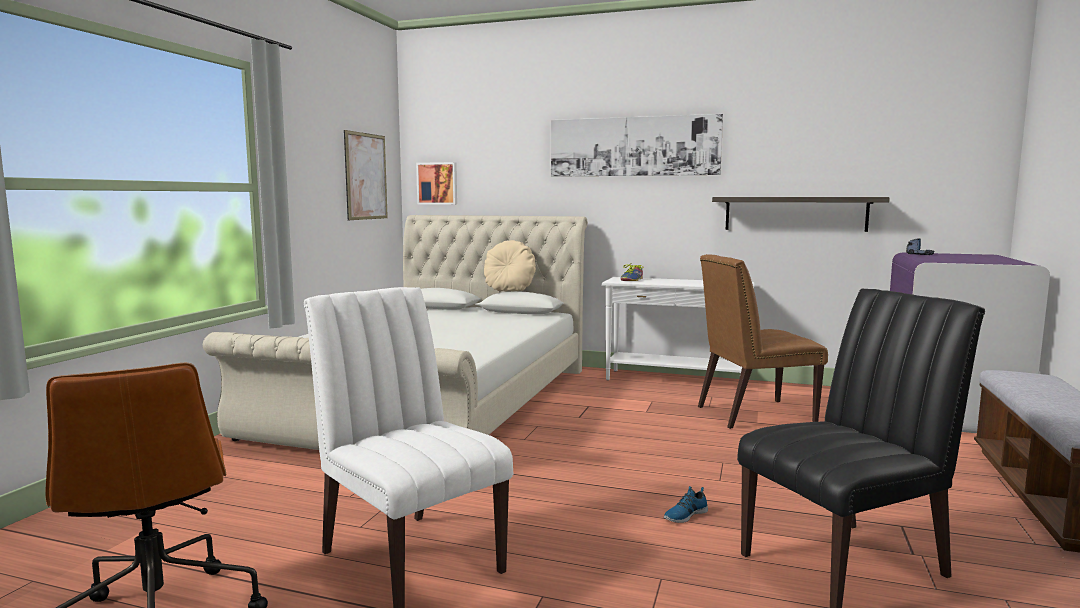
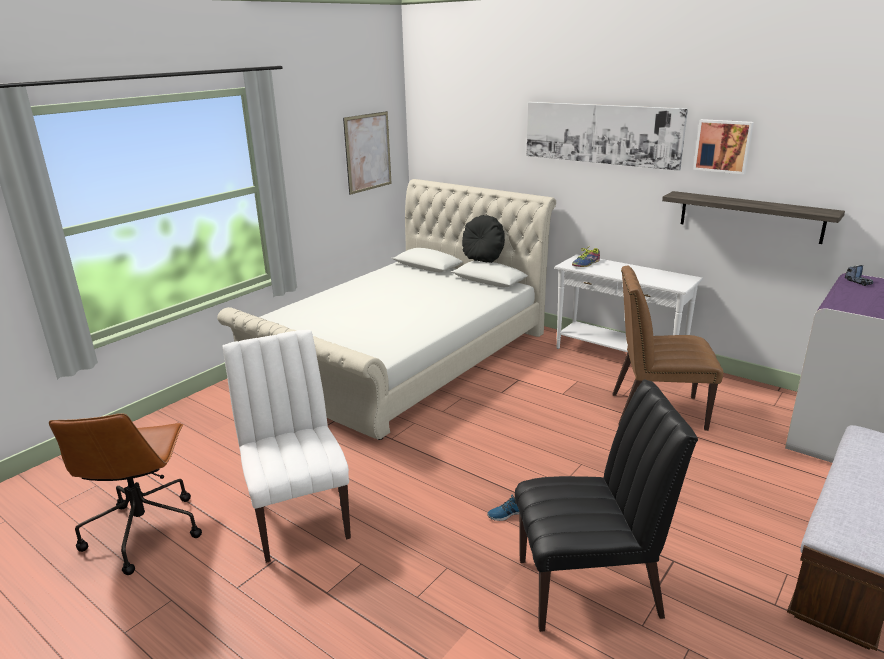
camera: 20 degrees right, 15 degrees up
(437, 183) = (435, 152): picture -> picture (723, 146)
(510, 291) = (483, 260): beige pillow -> black pillow

